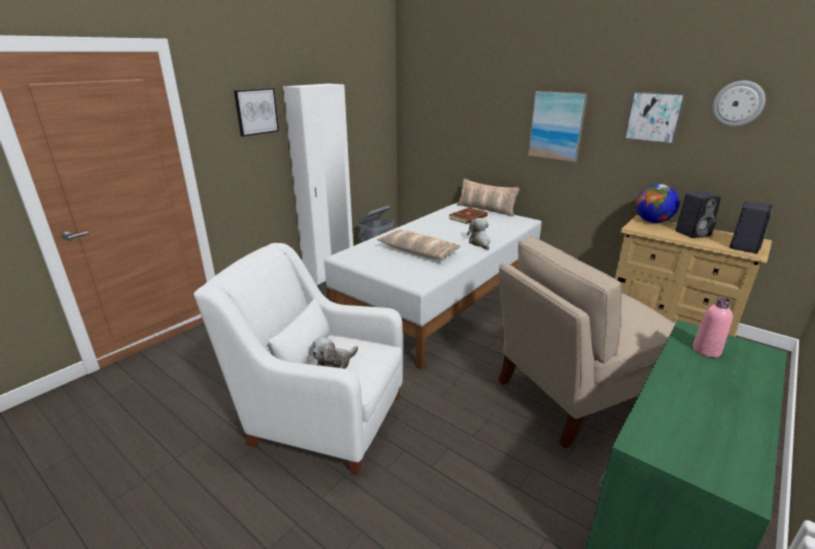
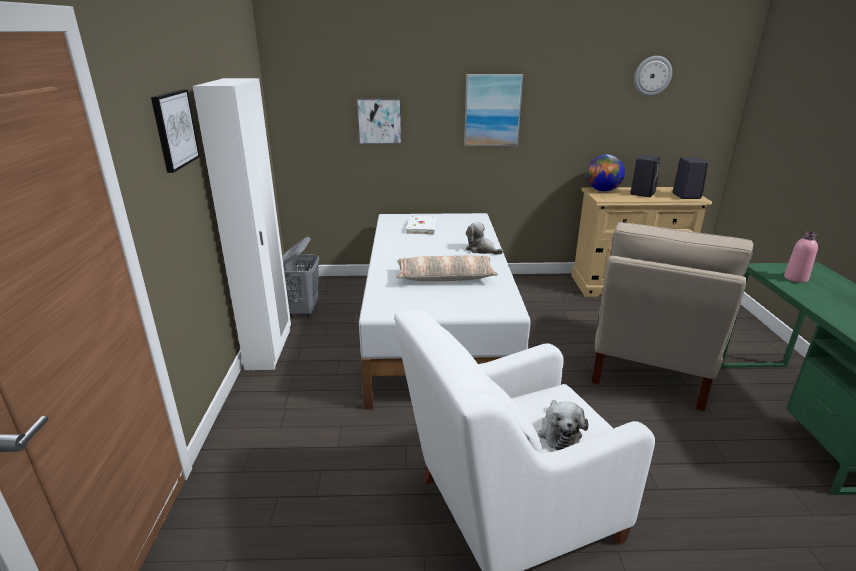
camera: 40 degrees left, 0 degrees up
(468, 217) = (422, 227): brown book -> white book
(486, 209) = (422, 214): pillow -> none
(653, 117) = (586, 93): picture -> picture (379, 121)

